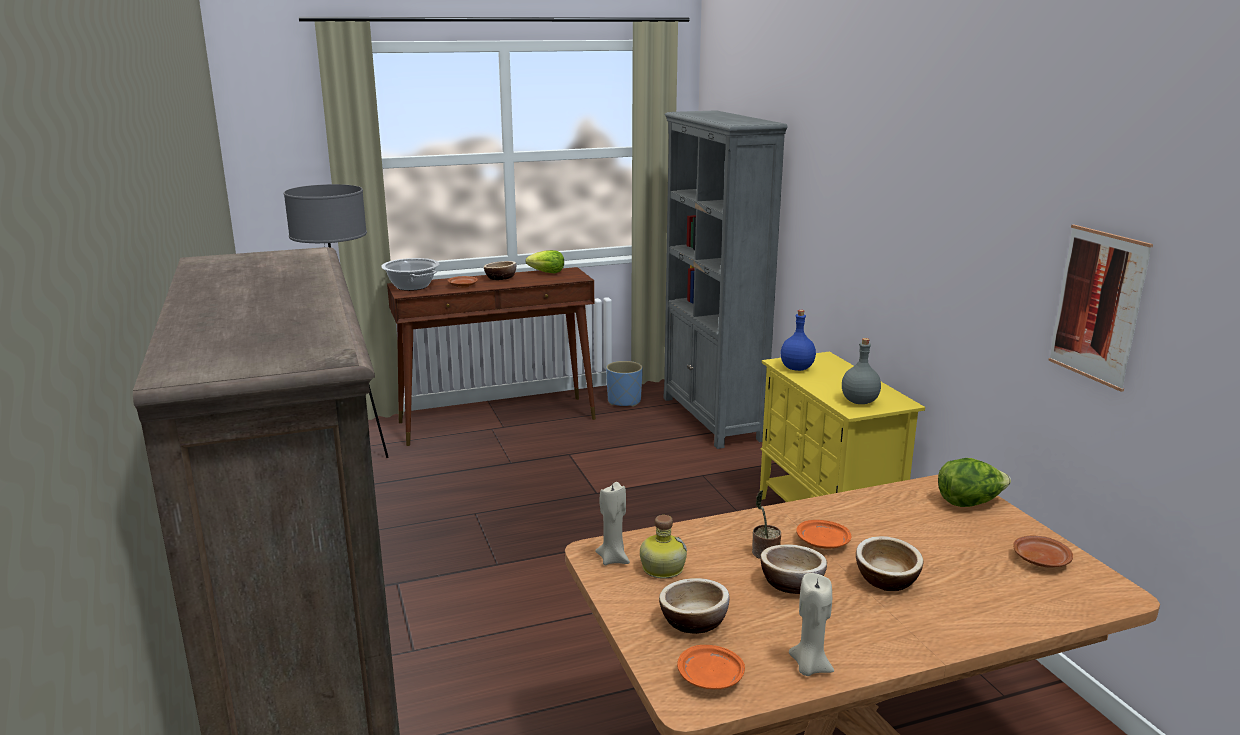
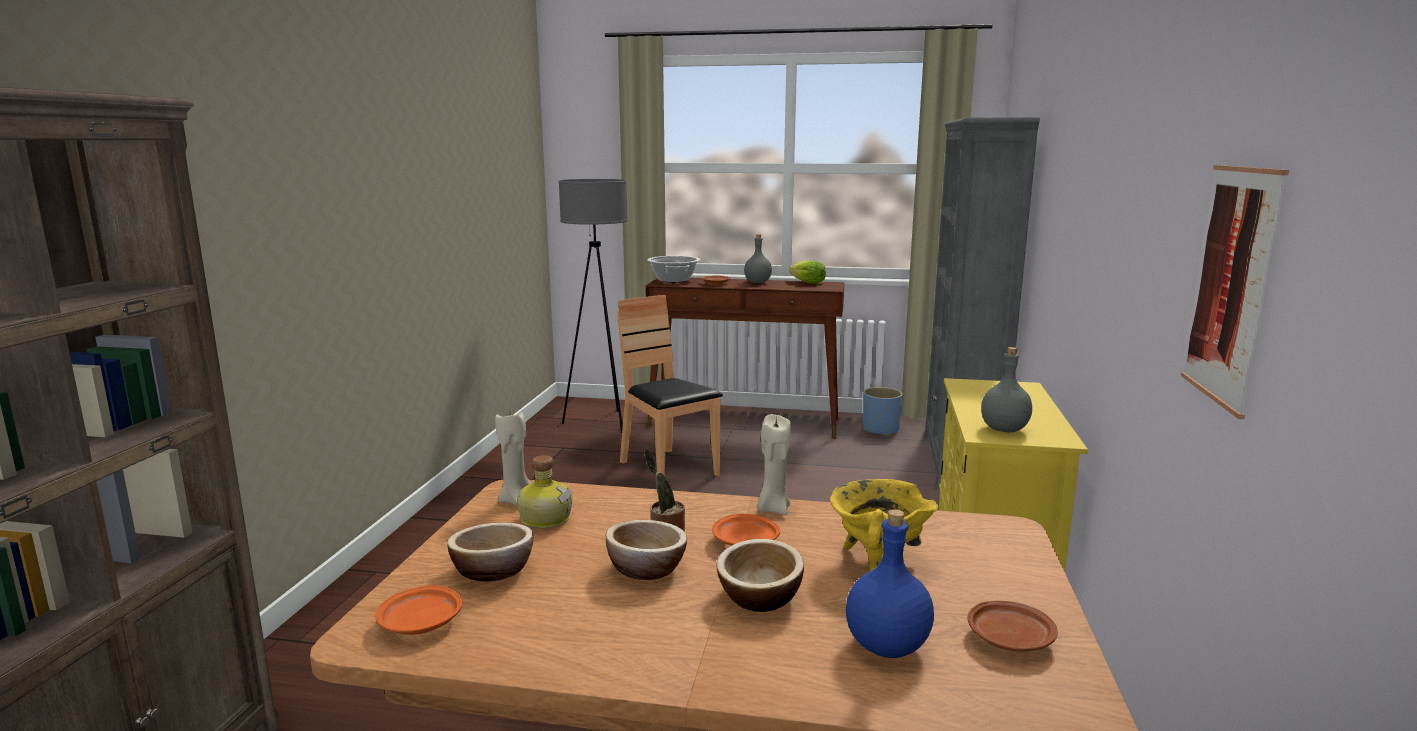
camera: 30 degrees right, 5 degrees down
(476, 486) = (667, 469): none -> brown chair
(500, 278) = (758, 282): bowl -> grey bottle
(797, 368) = (974, 390): blue bottle -> blue bottle (888, 646)
(809, 667) = (529, 650): beige candle -> beige candle (773, 509)
(917, 532) = (877, 563): none -> yellow cooking pot
(969, 503) = (1000, 552): lettuce -> none

